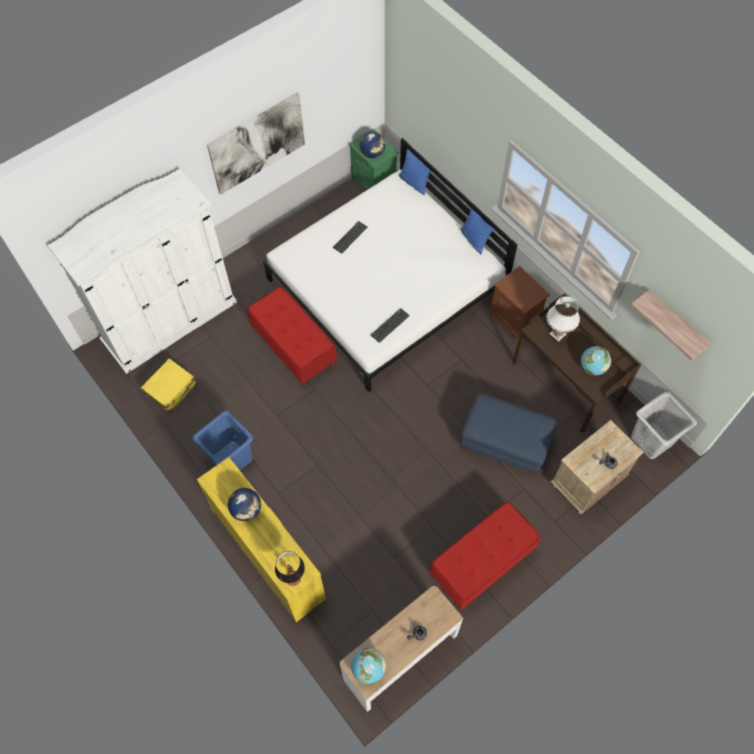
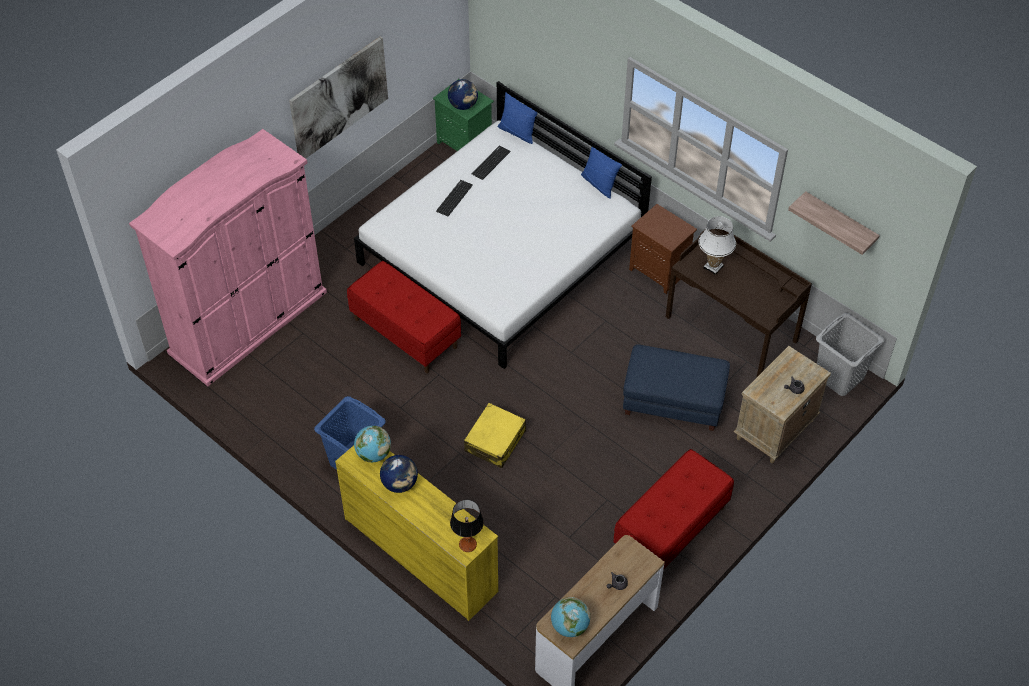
camera: 10 degrees left, 10 degrees down
(169, 320) = (248, 322): white wardrobe -> pink wardrobe
(171, 389) = (266, 396): yellow suitcase -> yellow suitcase (495, 441)
(390, 325) = (520, 284): keyboard -> keyboard (491, 163)
(592, 367) = (759, 295): globe -> globe (373, 454)

